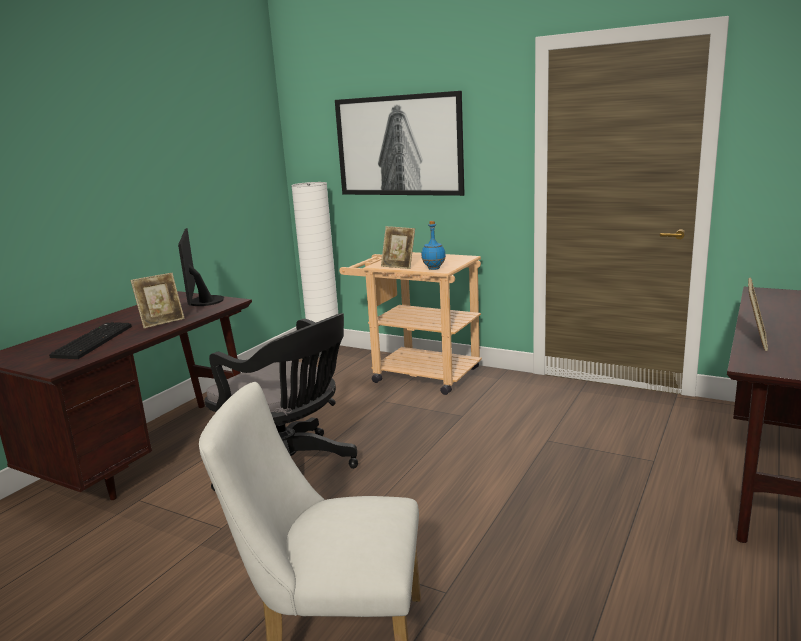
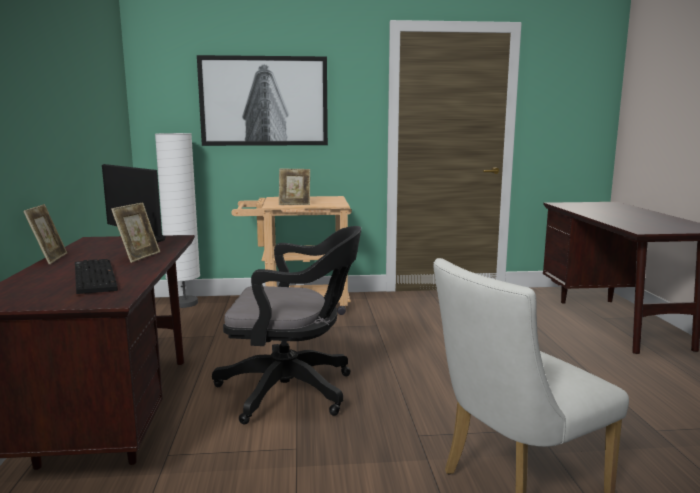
camera: 35 degrees left, 5 degrees down
(434, 268) = (329, 203): blue bottle -> none
(754, 341) = (615, 222): picture frame -> picture frame (49, 259)

